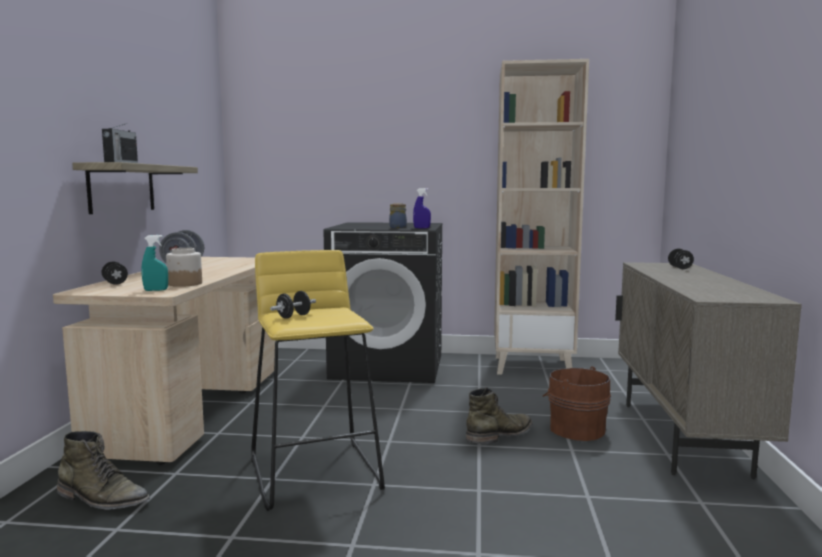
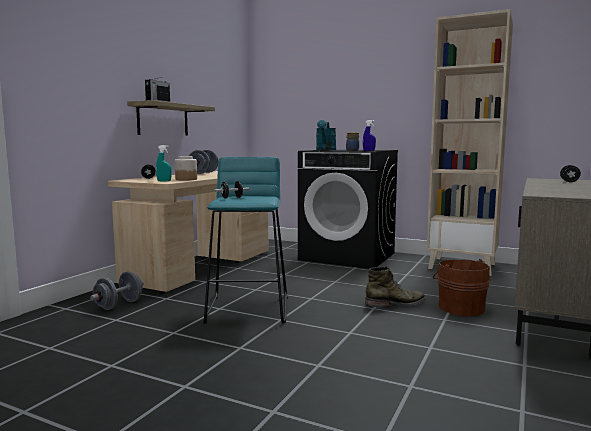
camera: 20 degrees right, 0 degrees up
(102, 499) = (119, 305): green boot -> grey dumbbell
(316, 472) = (248, 309): yellow stool -> turquoise stool
(358, 226) = (325, 150): none -> turquoise watering can

